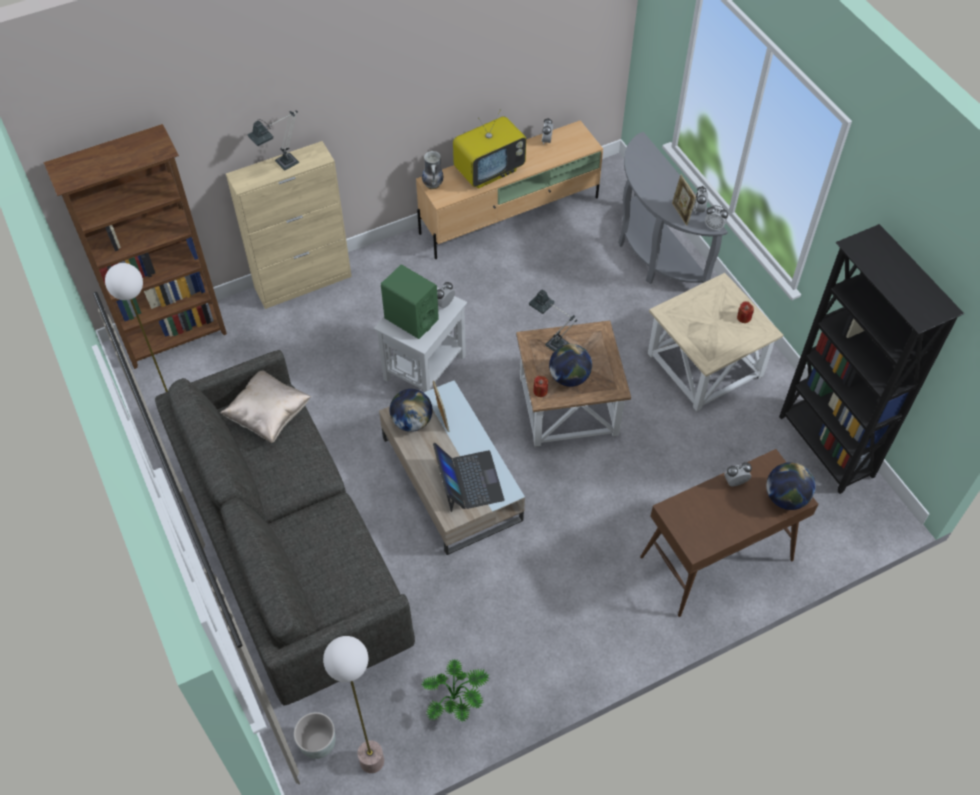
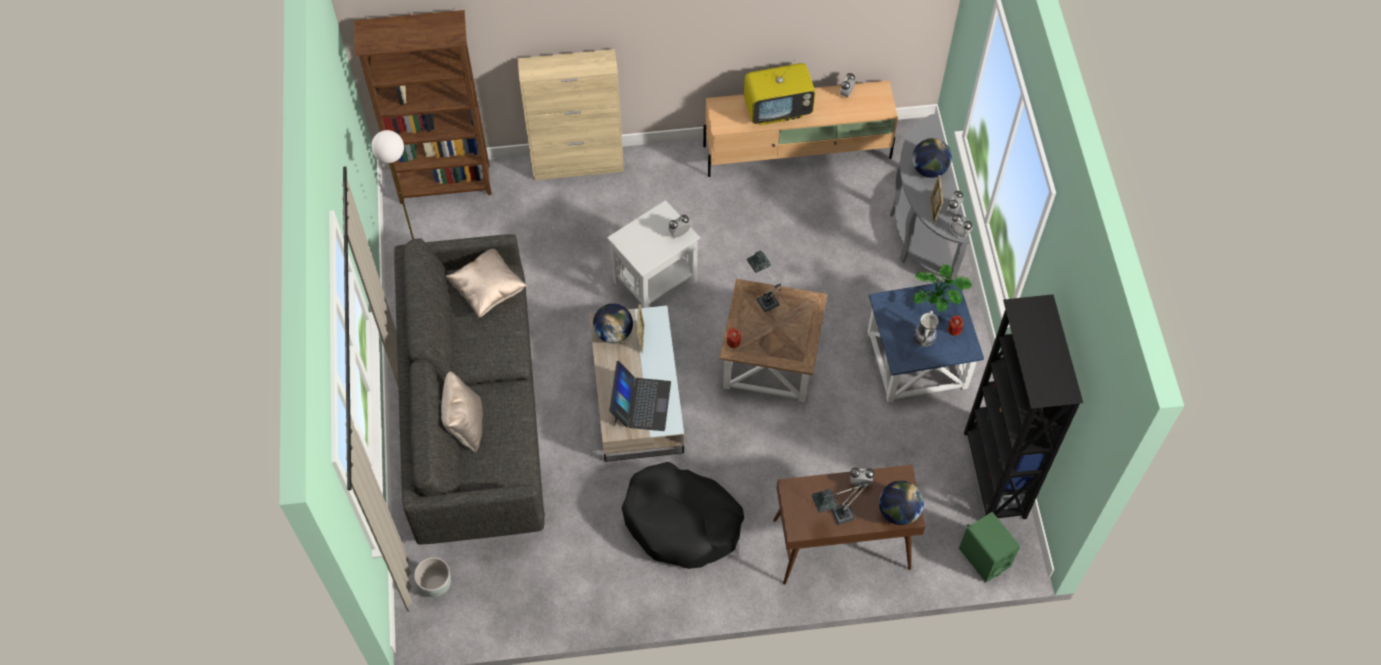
camera: 20 degrees right, 5 degrees up
(282, 165) = (570, 64): table lamp -> table lamp (837, 516)
(297, 558) = (465, 425): none -> beige pillow
(371, 761) = (473, 614): floor lamp -> none
(411, 319) = (643, 239): green speaker -> green speaker (984, 557)
(433, 184) = (719, 109): vase -> vase (923, 340)
(456, 701) = (562, 589): potted plant -> potted plant (938, 300)
(550, 589) = (681, 522): none -> black dog bed
(569, 377) = (765, 337): globe -> globe (929, 169)
(705, 363) = (917, 359): beige side table -> blue side table

